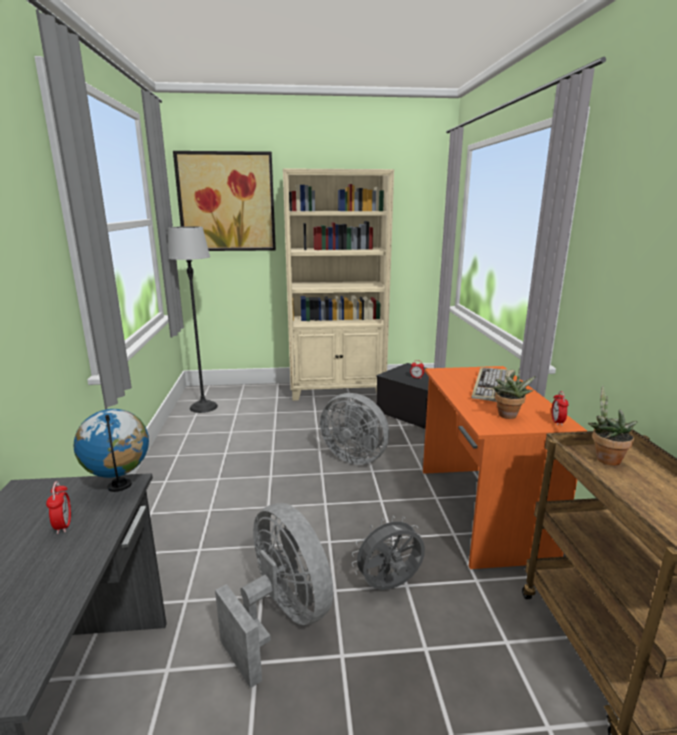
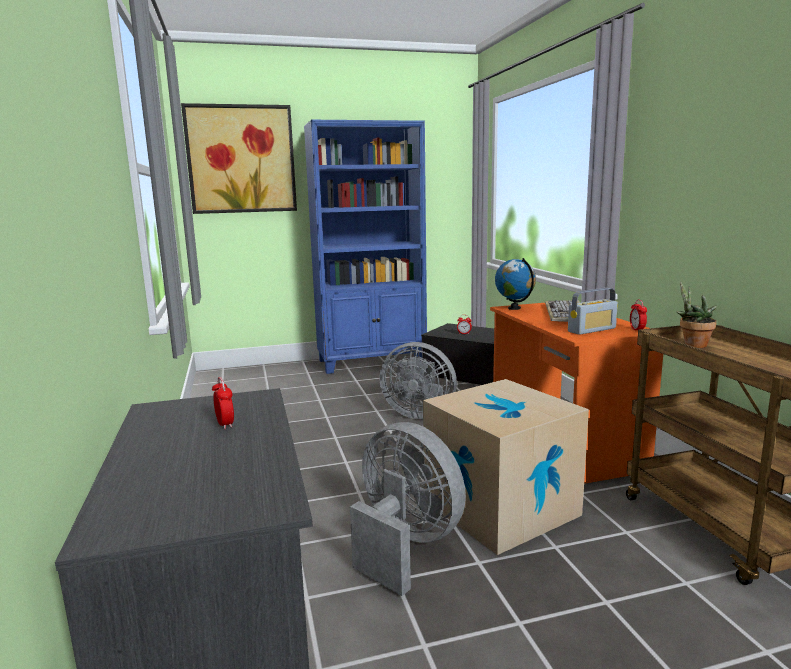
camera: 10 degrees left, 5 degrees down
(120, 486) = (256, 397): globe -> globe (514, 308)
(203, 407) = (227, 387): floor lamp -> none
(337, 391) = (372, 362): beige bookcase -> blue bookcase
(389, 586) = (500, 507): grey fan -> cardboard box
(508, 416) = (592, 330): potted plant -> radio

